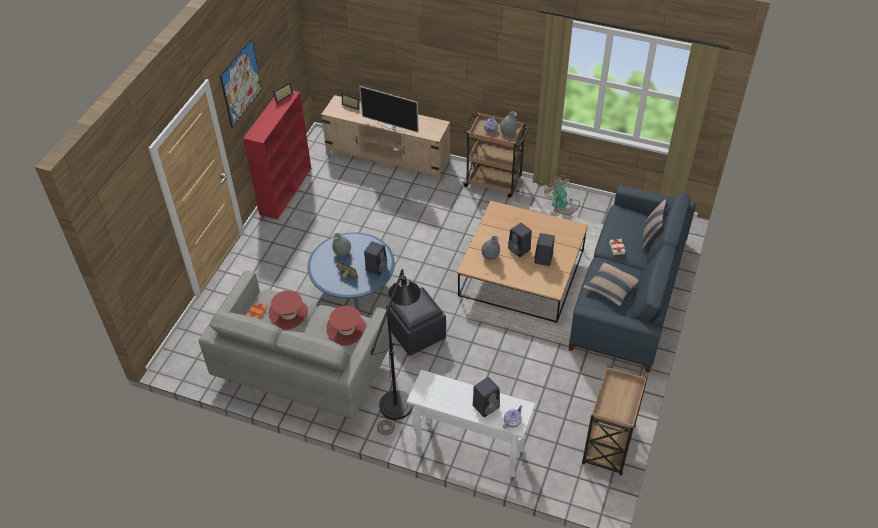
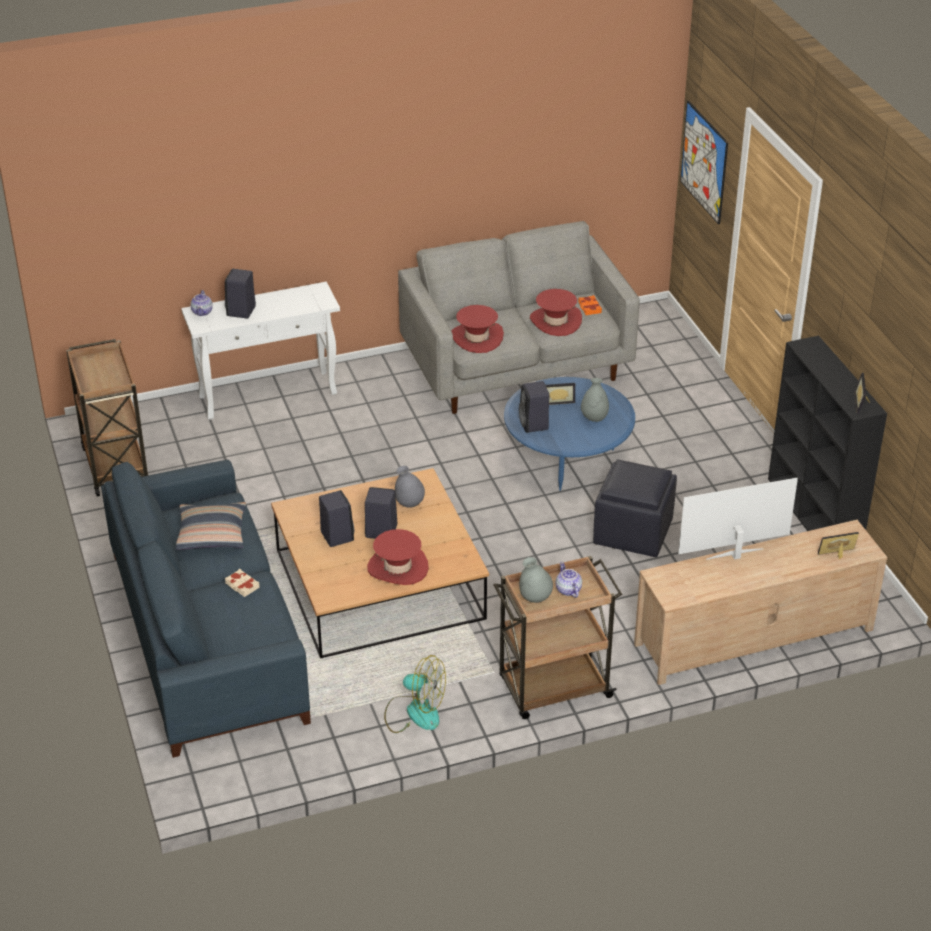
camera: 140 degrees right, 10 degrees down
(241, 82) = (851, 280): picture -> picture (704, 162)
(286, 190) = (814, 516): red bookcase -> black bookcase
(399, 398) = (387, 396): black floor lamp -> none
(416, 334) = (436, 455): black ottoman -> black ottoman (632, 531)
(529, 225) = (397, 567): none -> red hat
(651, 236) = (206, 632): pillow -> none

